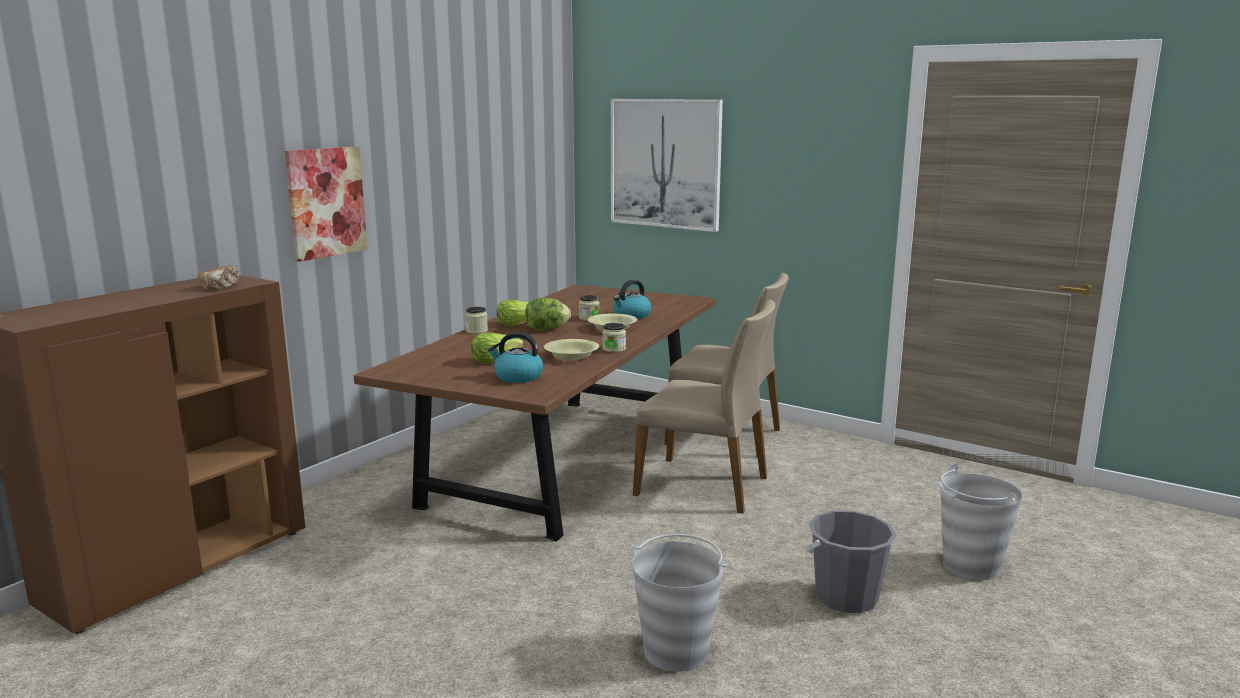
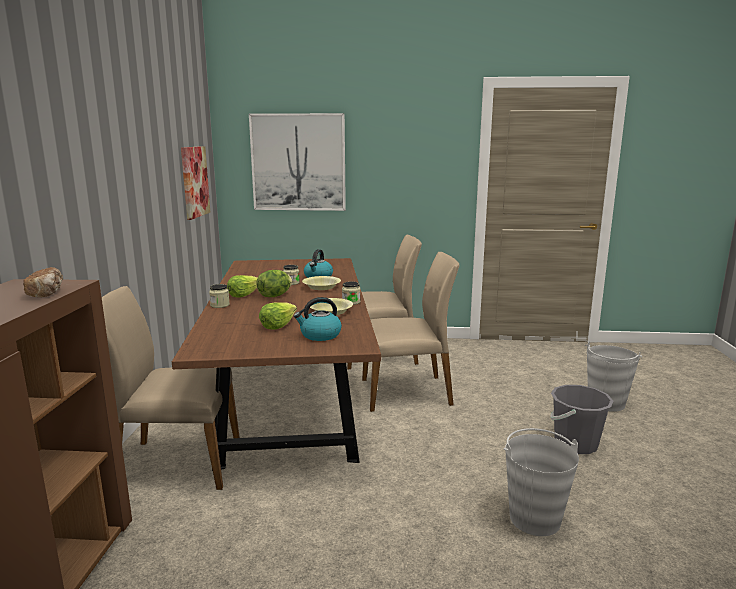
camera: 30 degrees left, 0 degrees up
(326, 202) = (78, 200): picture -> picture (194, 182)
(391, 493) = (178, 463): none -> beige chair

